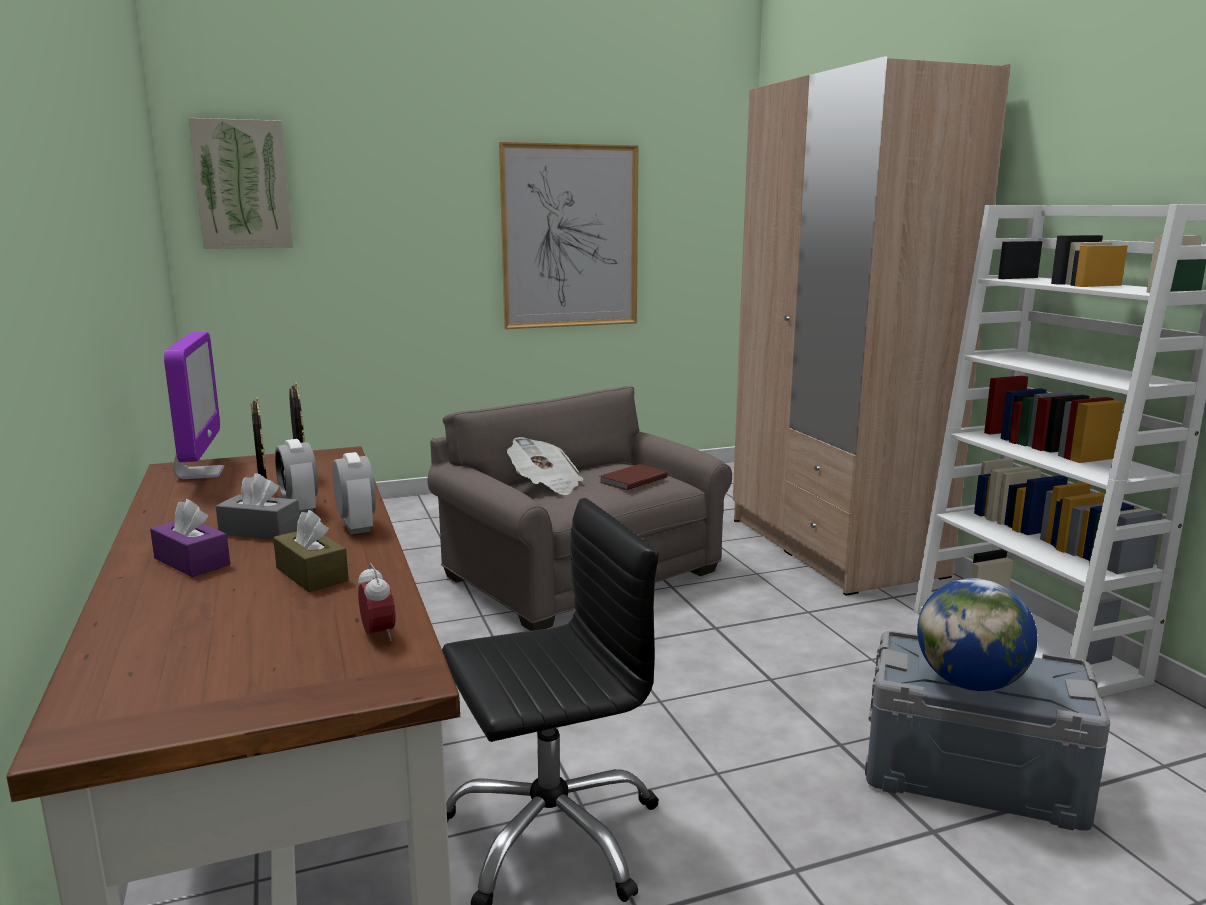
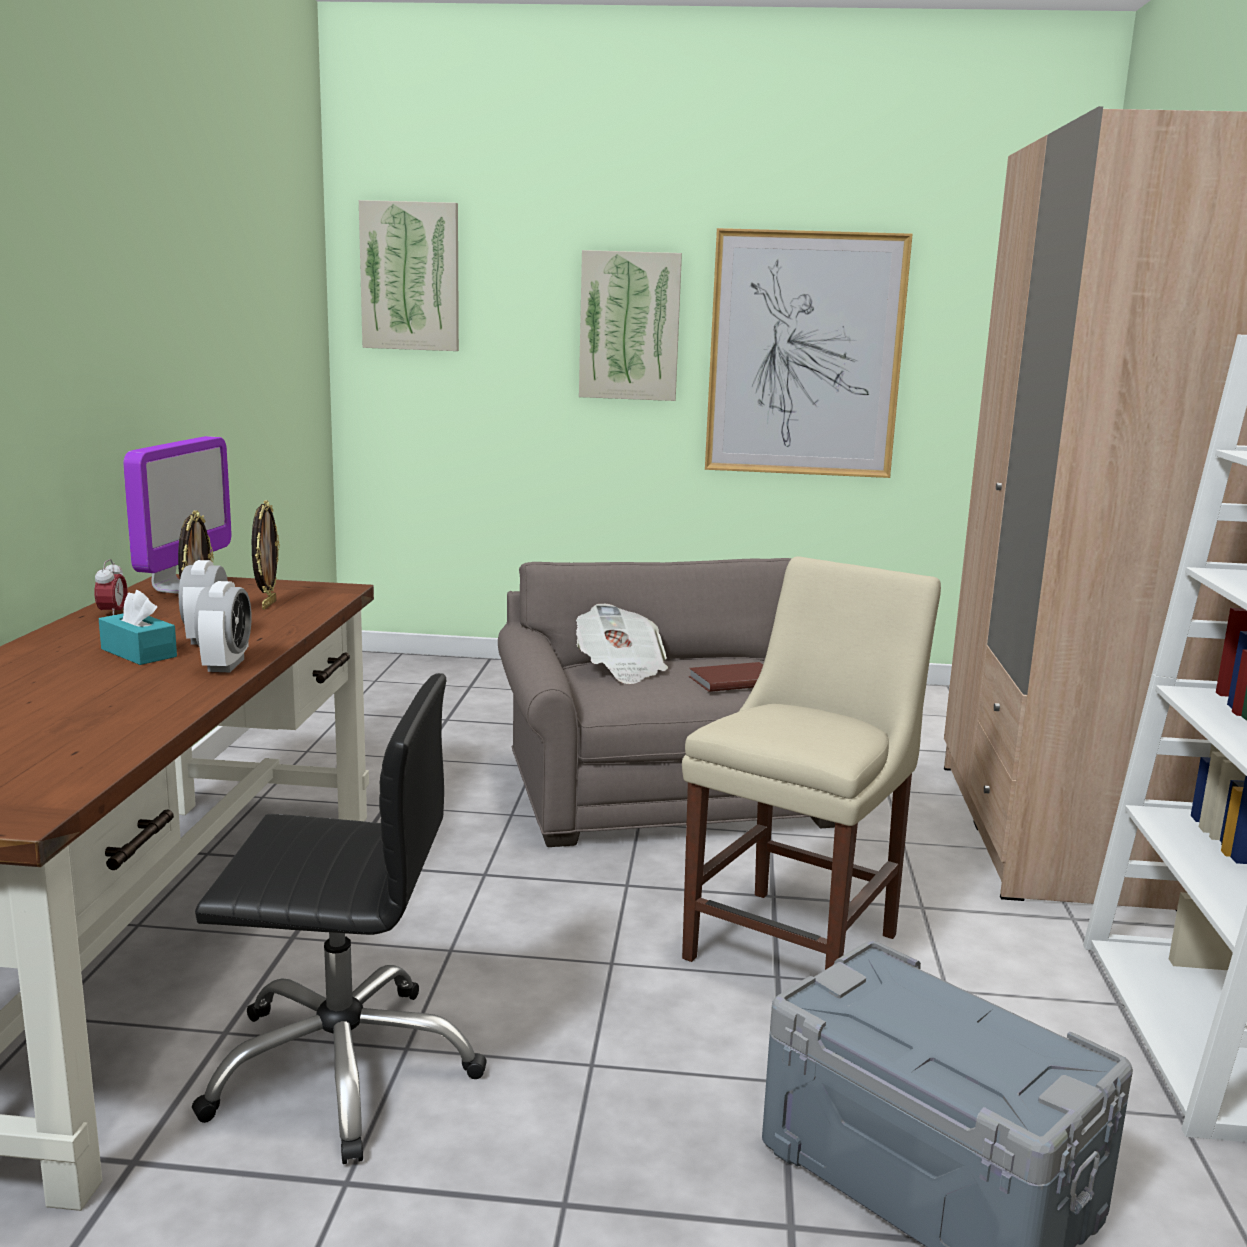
camera: 25 degrees right, 0 degrees up
(192, 561) = (39, 670): purple tissue box -> none
(260, 531) = (139, 653): grey tissue box -> turquoise tissue box
(312, 574) = (110, 702): brown tissue box -> none
(378, 635) = (66, 771): alarm clock -> alarm clock (113, 614)
(437, 220) = (629, 326): none -> picture
(761, 653) = (798, 942): none -> beige chair
(969, 683) = (906, 1037): globe -> none

